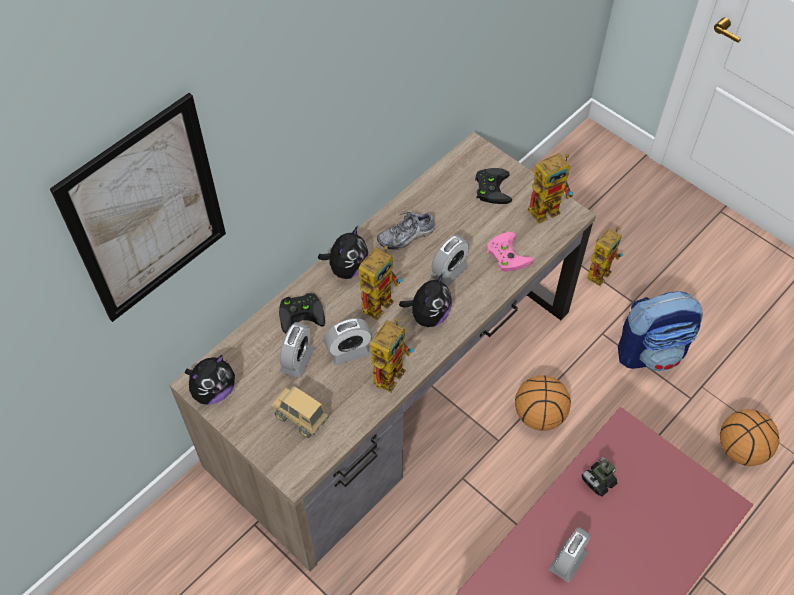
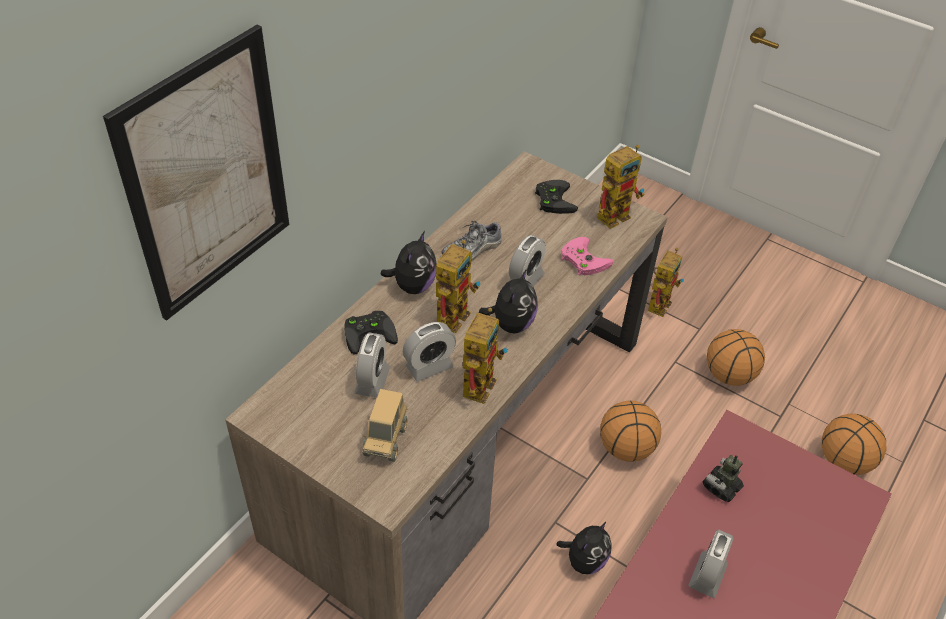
camera: 10 degrees left, 10 degrees down
(214, 391) = (279, 421): plush toy -> plush toy (584, 560)
(301, 418) = (386, 440): toy truck -> toy truck turned 105 degrees counterclockwise
(651, 351) = (729, 374): backpack -> basketball

